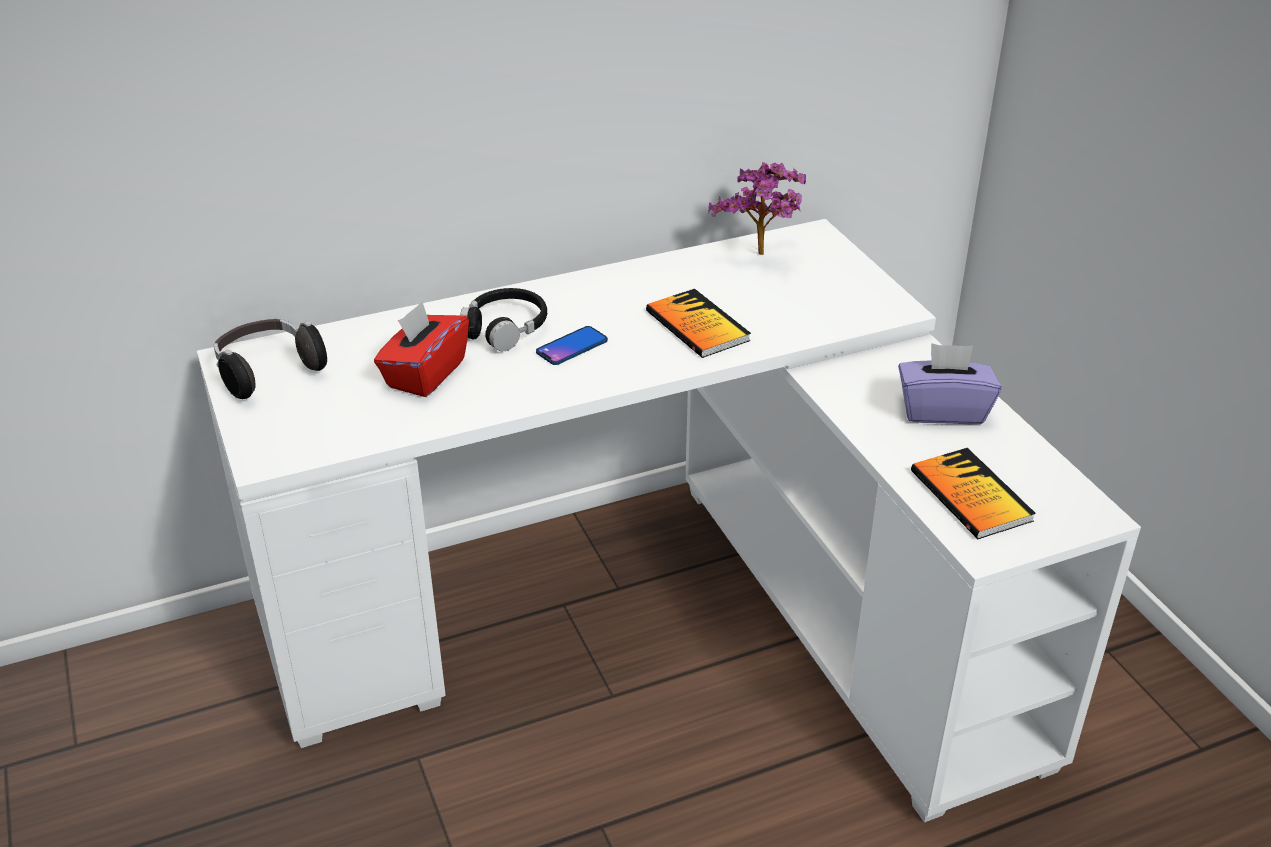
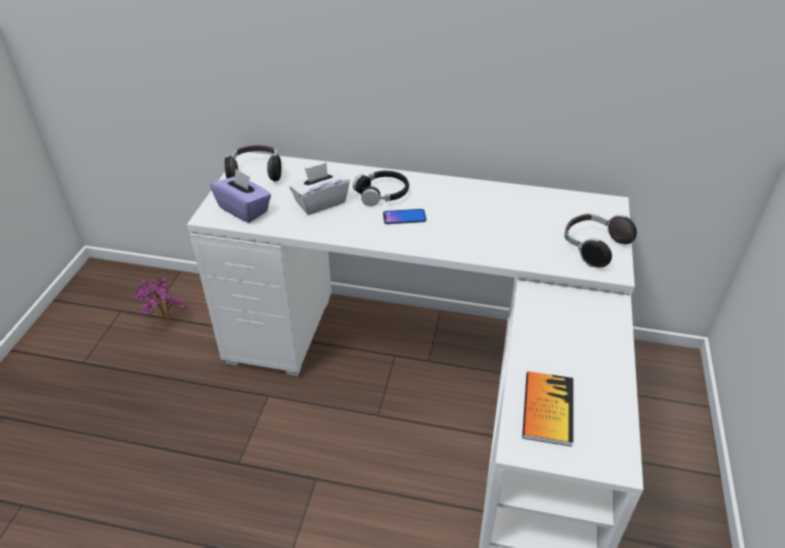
camera: 35 degrees right, 5 degrees up
(425, 374) = (320, 202): red tissue box -> white tissue box
(697, 326) = (482, 232): book -> none
(761, 257) = (562, 206): potted plant -> potted plant (164, 321)
(847, 292) = (593, 247): none -> headphones
(942, 410) = (587, 347): purple tissue box -> purple tissue box (244, 209)

